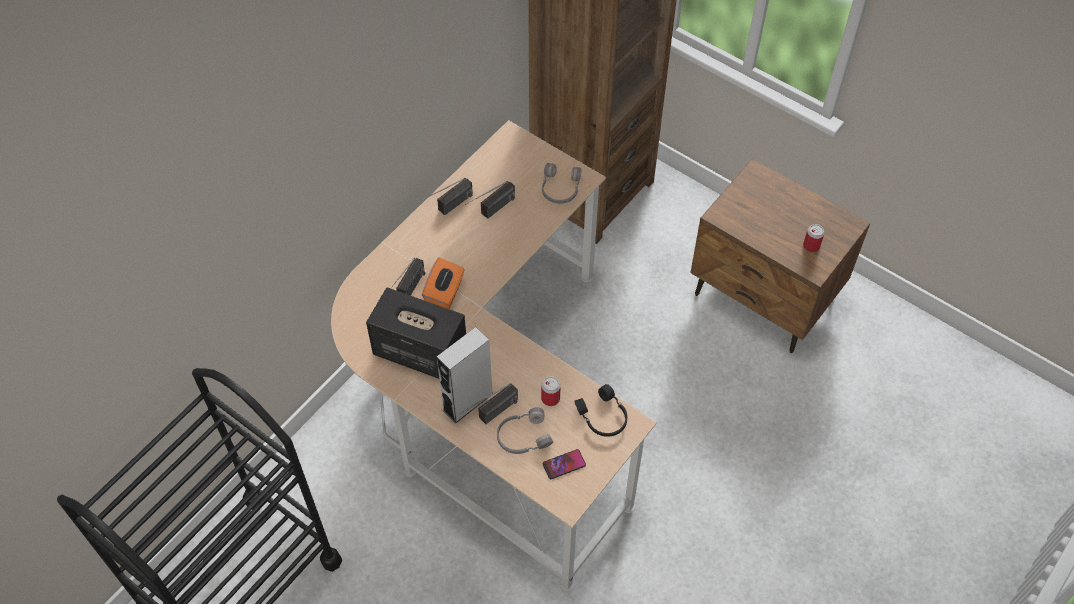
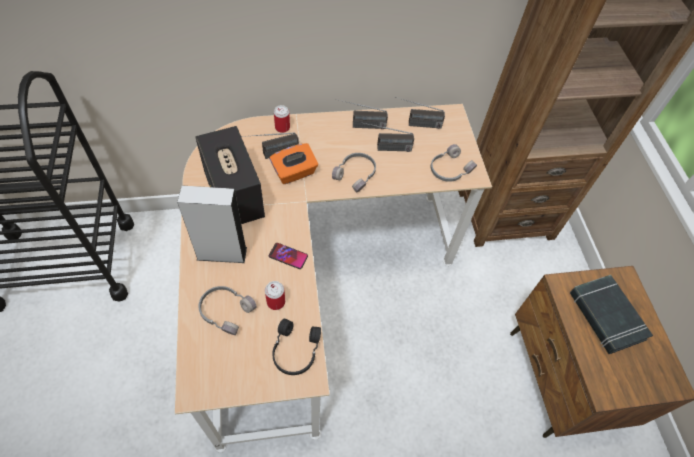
camera: 40 degrees right, 0 degrees up
(490, 416) = (223, 276): radio -> radio (416, 124)
(494, 253) = (356, 174): none -> grey headphones
(564, 464) = (226, 359): phone -> phone (288, 256)
(768, 214) = (606, 316): none -> black book
(811, 246) = (620, 371): can -> can (282, 127)

